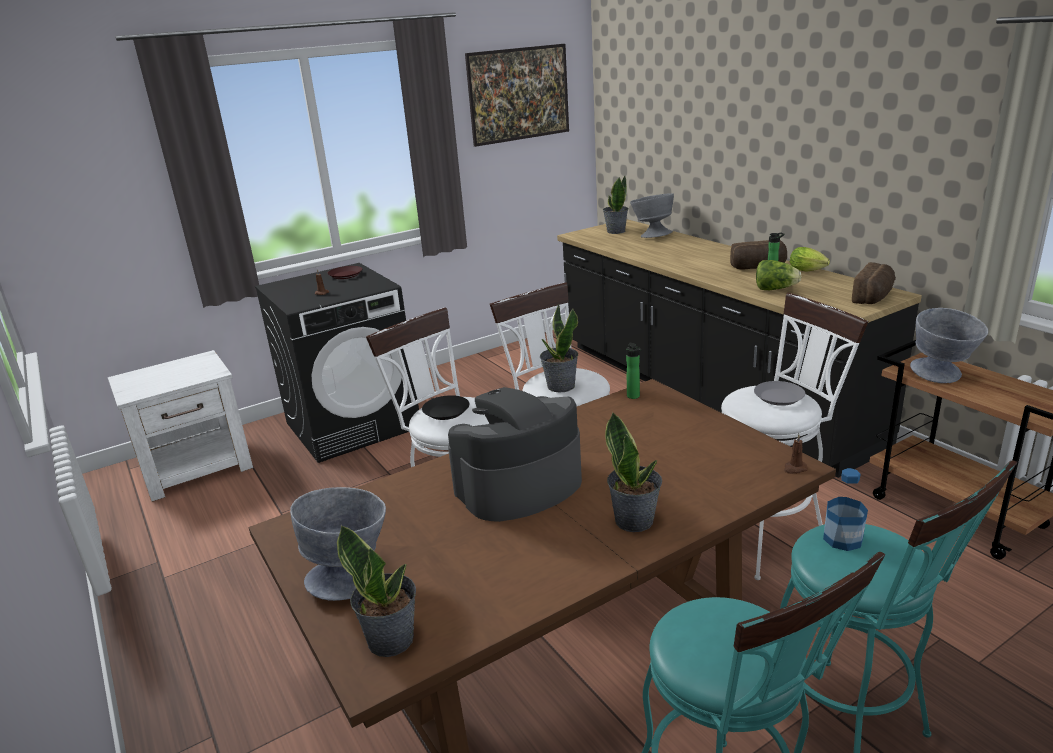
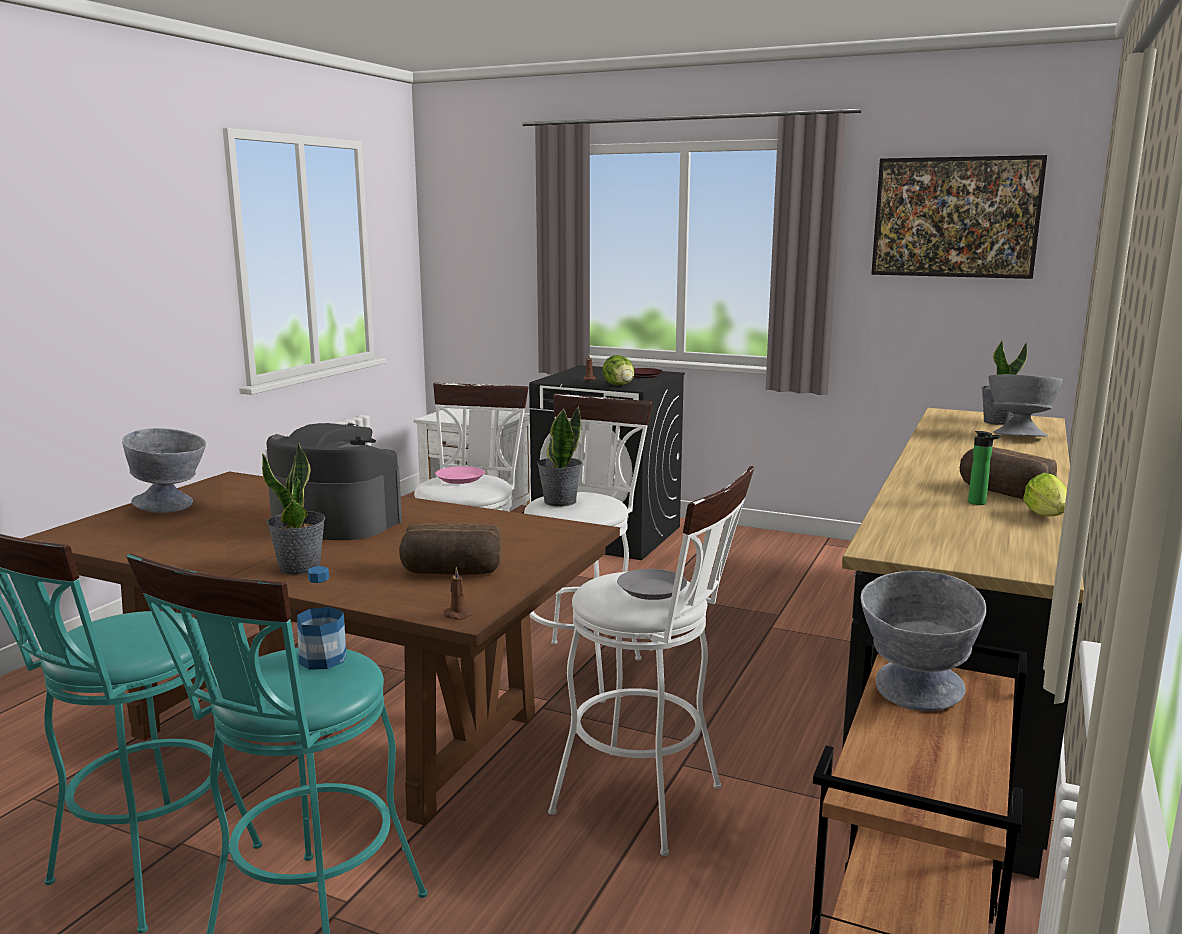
camera: 55 degrees right, 10 degrees down
(391, 639) = (99, 531): potted plant -> none
(446, 411) = (461, 479): black plate -> pink plate
(634, 397) = (561, 527): bottle -> none
(775, 289) = (924, 510): lettuce -> lettuce (620, 386)
(874, 297) = (1004, 561): bread -> bread (451, 572)

